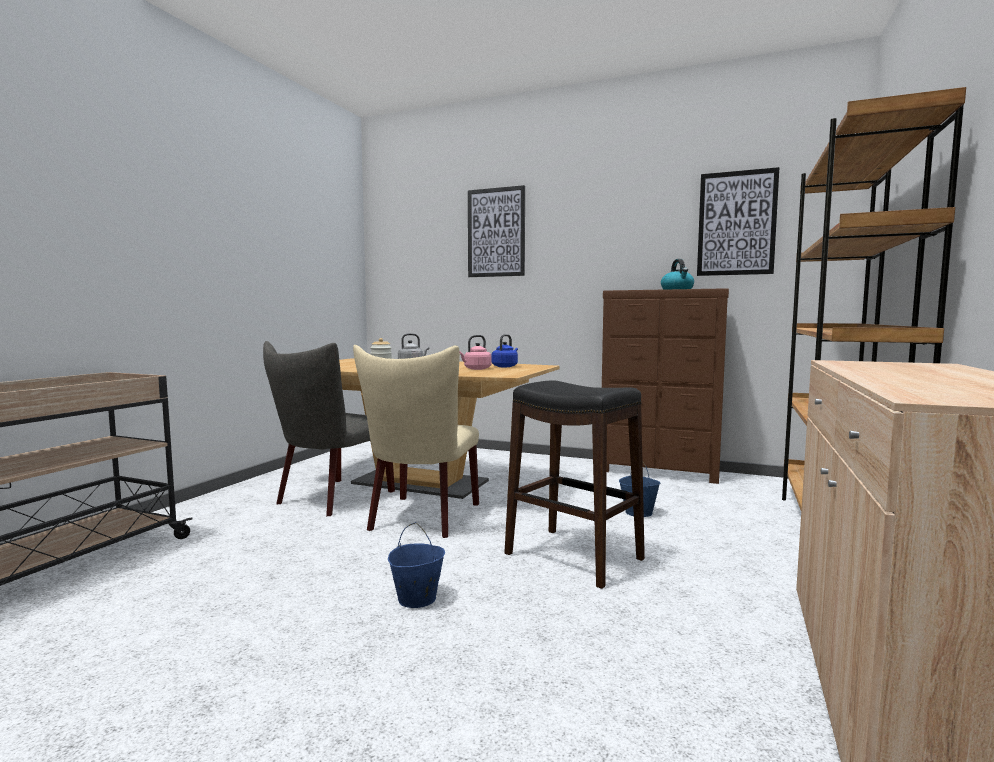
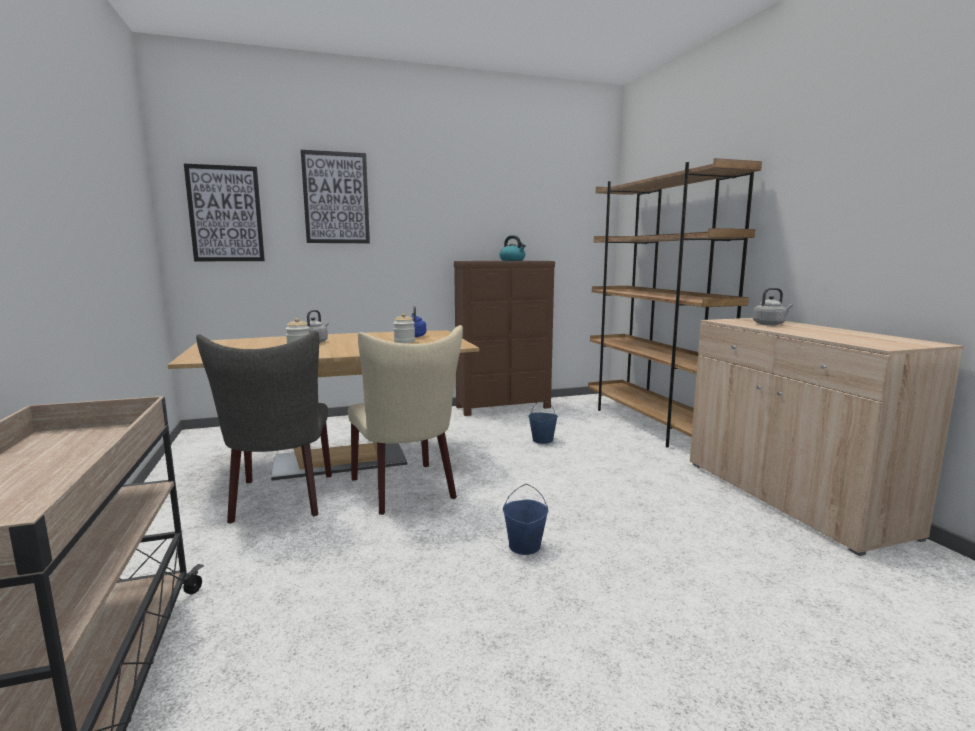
camera: 40 degrees left, 5 degrees up
(476, 369) = (404, 341): pink kettle -> jar
(574, 556) = (560, 481): black stool -> none
(736, 223) = (543, 208): picture -> picture (225, 214)
(904, 368) = (770, 324): none -> grey kettle

